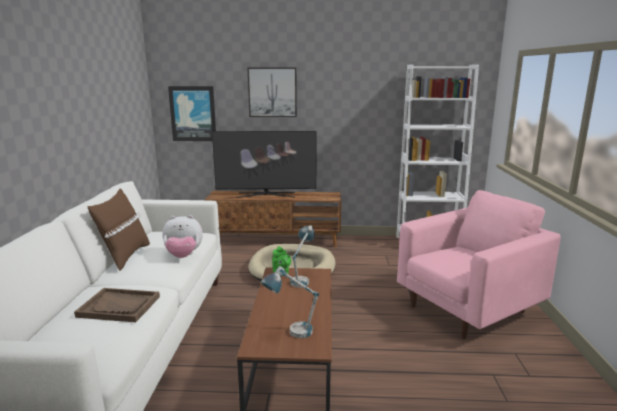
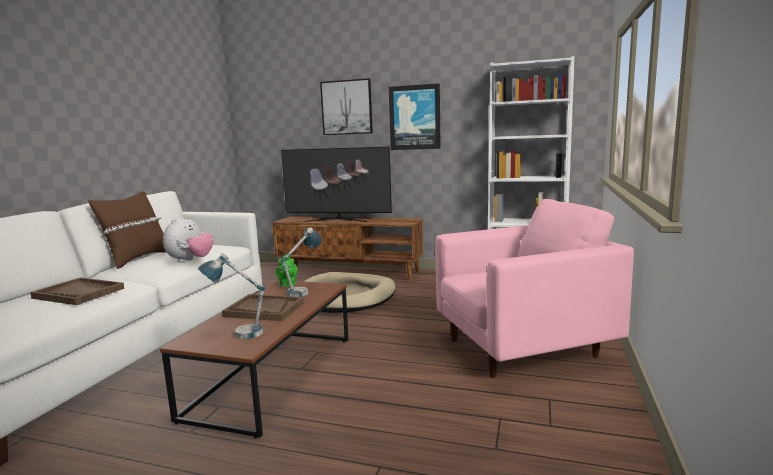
camera: 15 degrees right, 5 degrees down
(183, 256) = (190, 261): plush toy -> plush toy turned 75 degrees counterclockwise
(193, 113) = (270, 134): picture -> picture (415, 117)
(287, 303) = (264, 309): none -> brown tray

